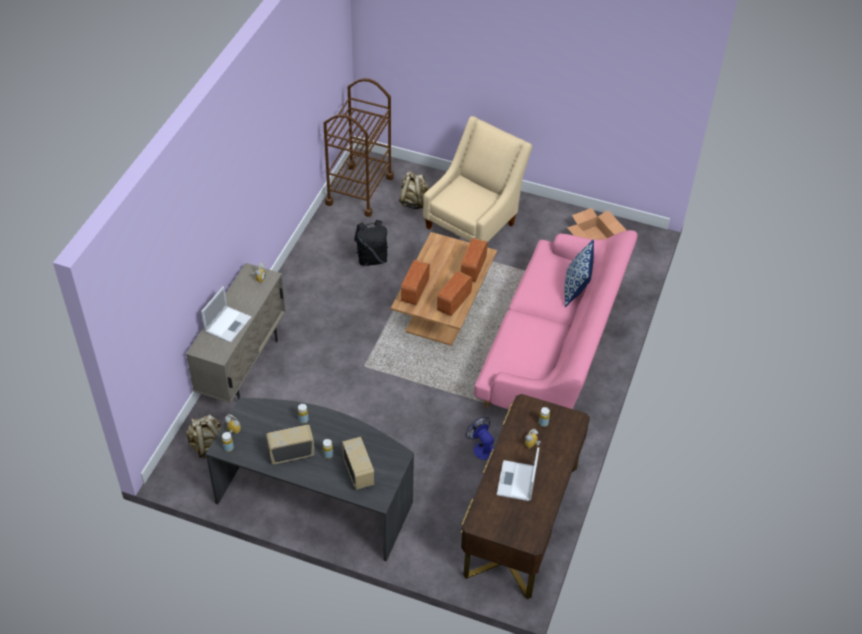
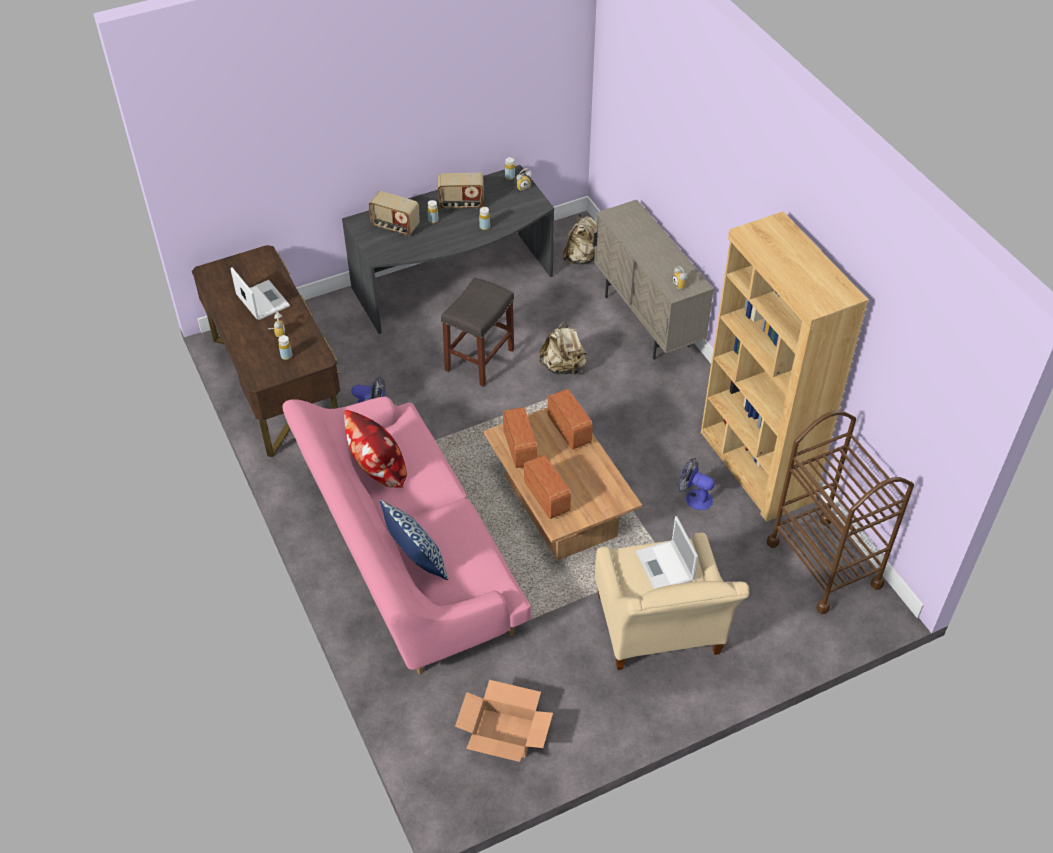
camera: 135 degrees right, 0 degrees up
(228, 324) = (643, 238): laptop -> laptop (665, 567)
(291, 453) = (461, 204): radio -> radio turned 60 degrees clockwise
(320, 248) = (755, 467): none -> brown bookcase
(372, 259) = (694, 497): black backpack -> fan
(375, 426) = (479, 361): none -> grey stool
(414, 202) = (753, 601): beige backpack -> beige backpack (563, 367)
(544, 350) = (378, 470): none -> pillow

